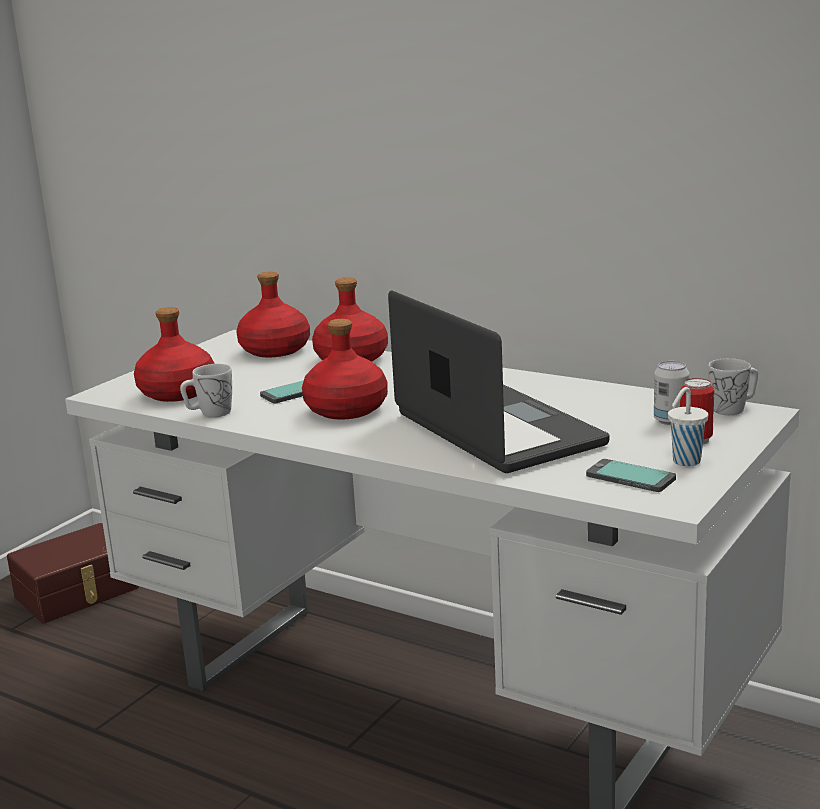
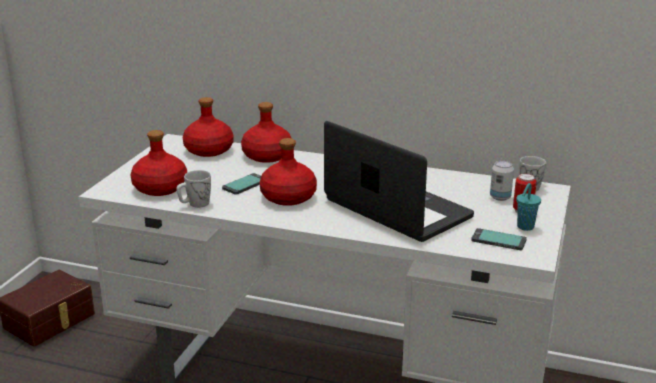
camera: 15 degrees left, 5 degrees up
(685, 462) = (525, 227): white cup -> turquoise cup

